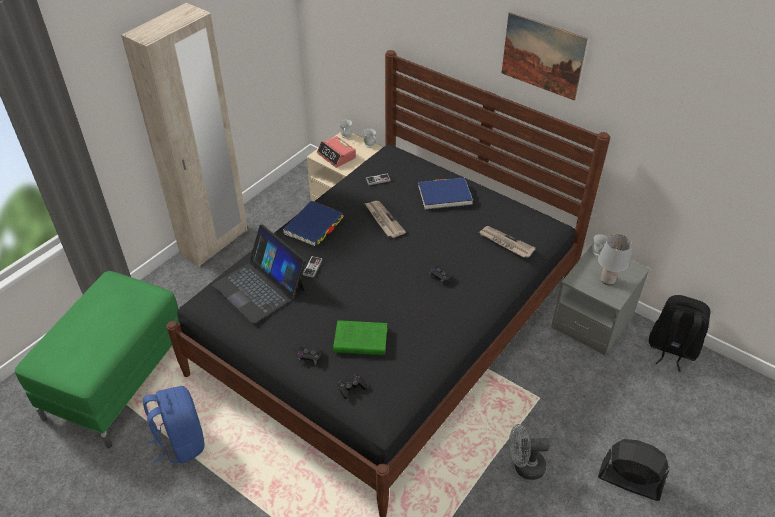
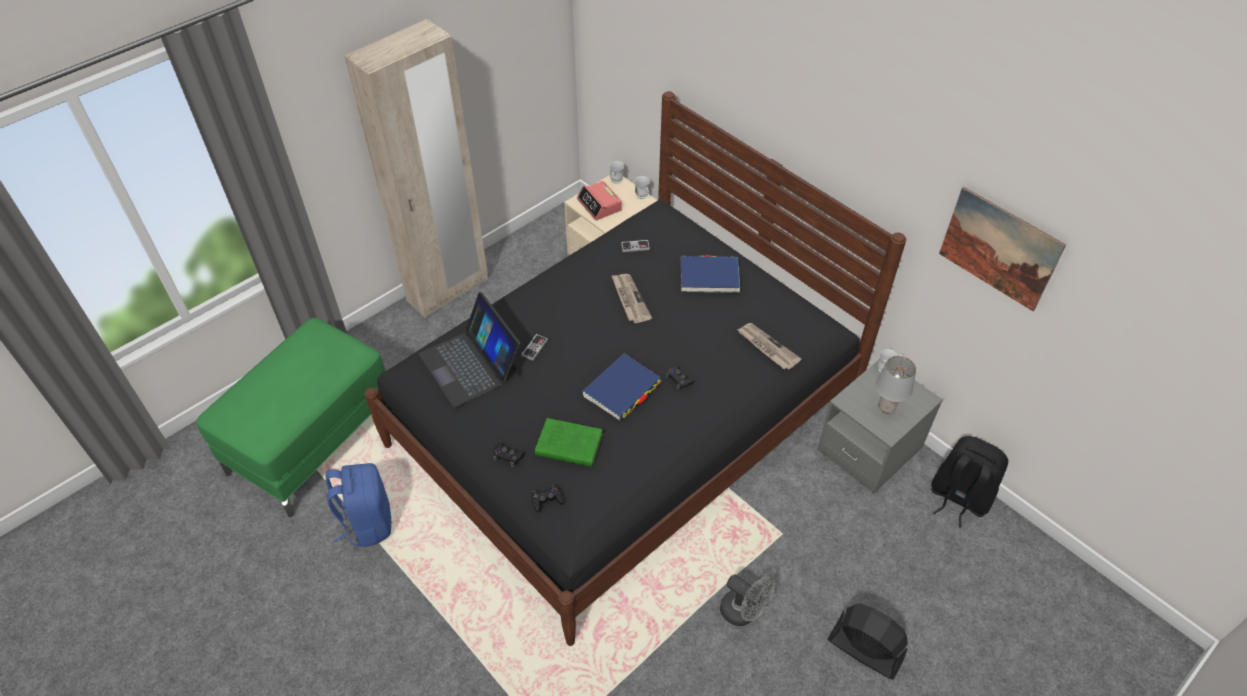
camera: 10 degrees right, 5 degrees up
(314, 226) = (547, 296): blue book -> blue book (622, 389)
(524, 466) = (744, 613): grey fan -> grey fan turned 150 degrees counterclockwise
(542, 56) = (837, 130): picture -> picture (999, 248)

